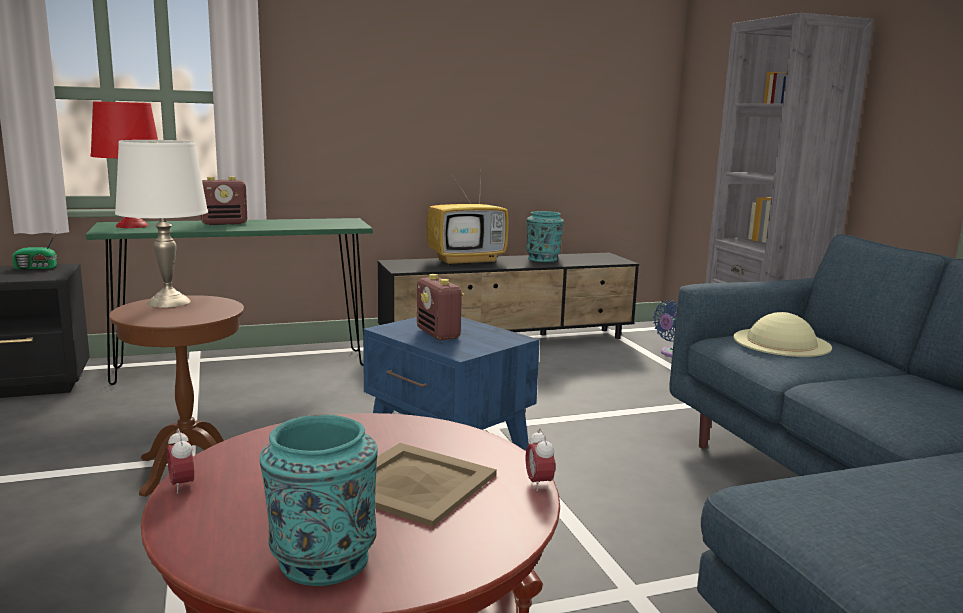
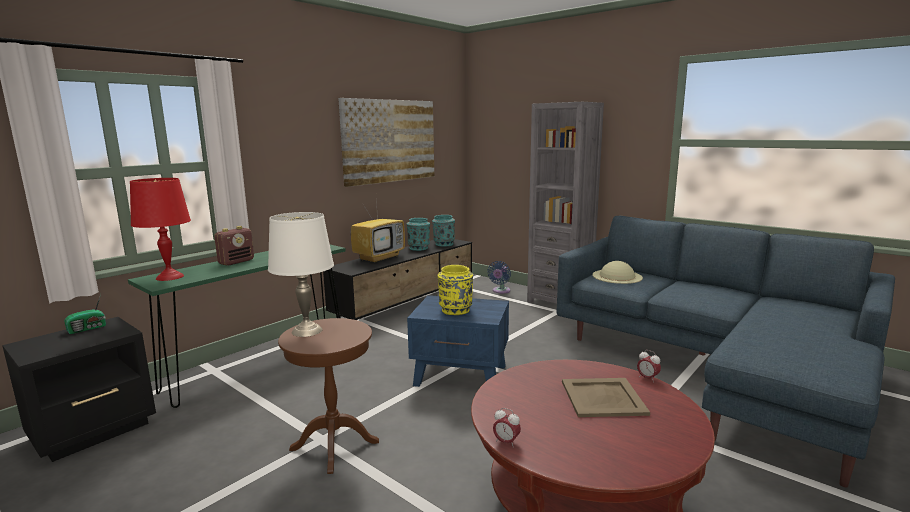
camera: 30 degrees left, 0 degrees up
(321, 560) = (641, 450): turquoise vase -> turquoise vase (444, 244)
(438, 334) = (455, 310): radio -> yellow vase
(516, 87) = (389, 141): none -> picture

